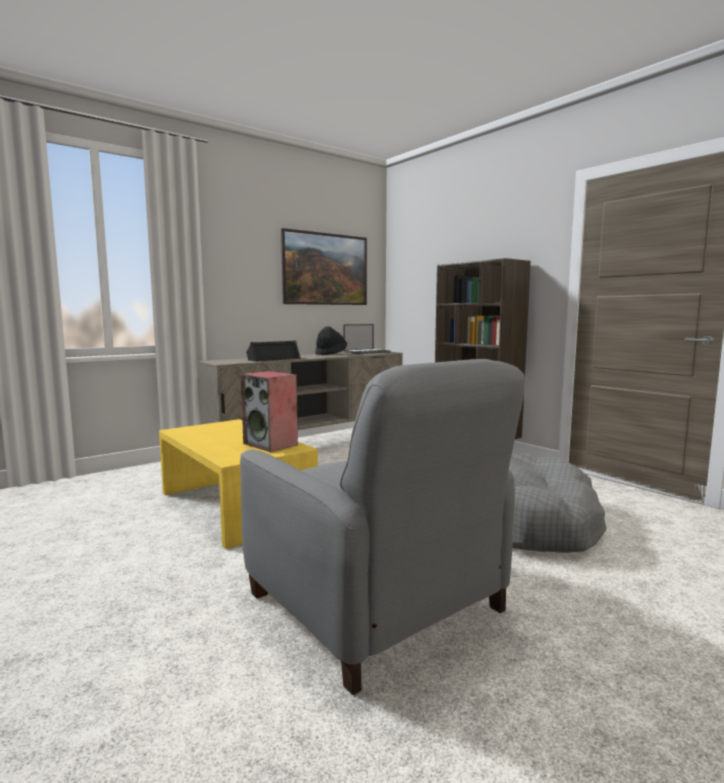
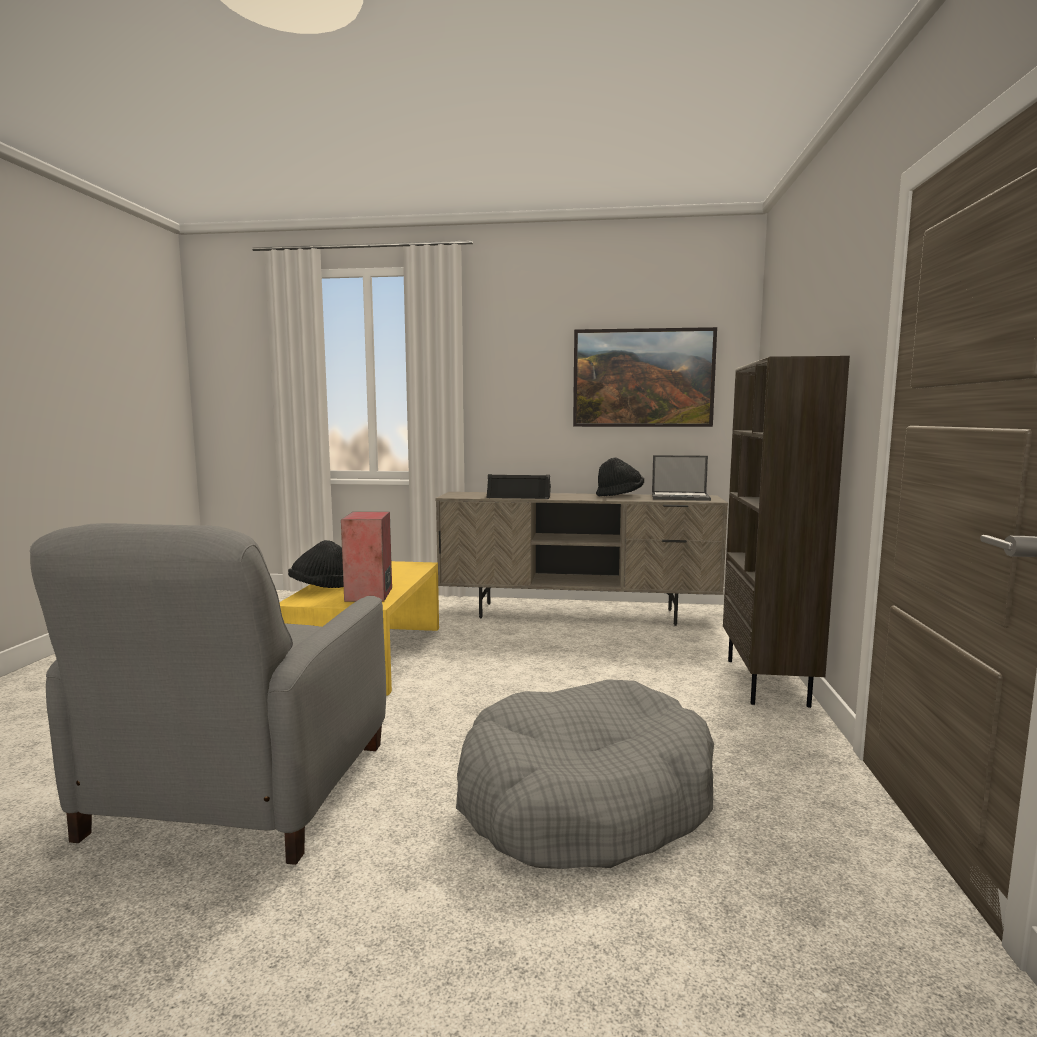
camera: 45 degrees right, 0 degrees up
(216, 450) = (320, 588): none -> black hat

